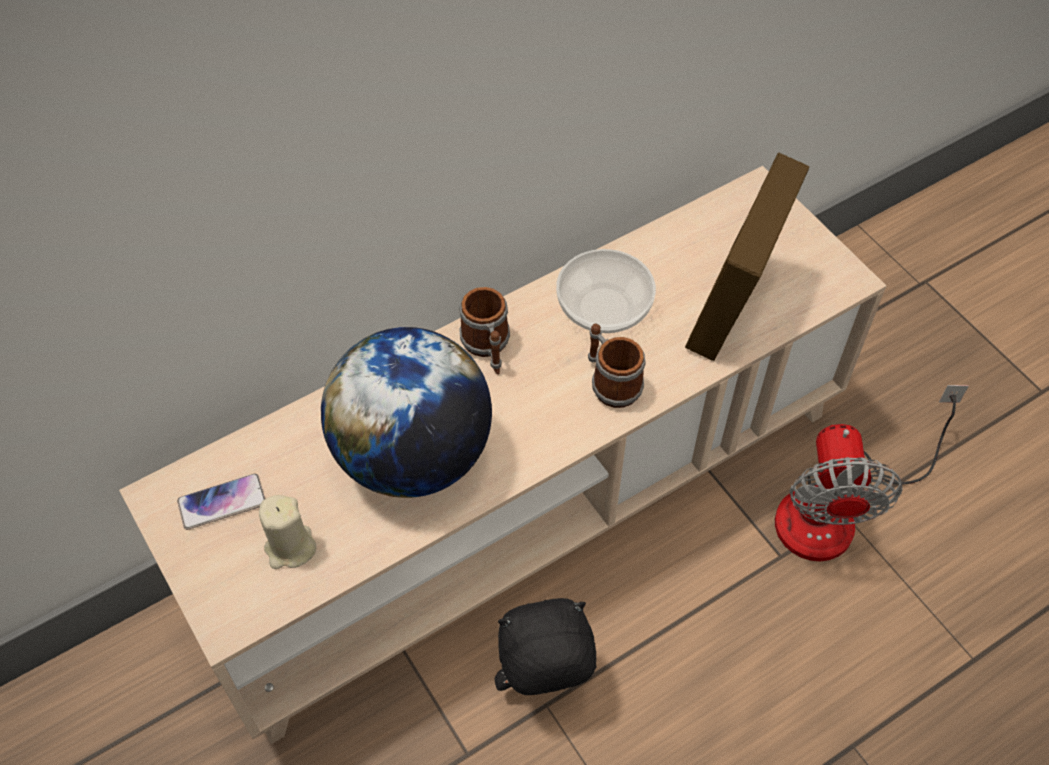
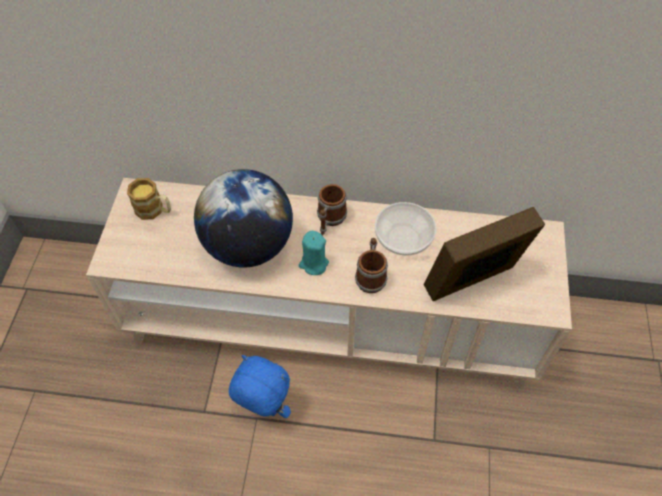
camera: 40 degrees right, 0 degrees up
(222, 502) = (154, 210): phone -> mug
(290, 548) = (161, 249): beige candle -> none
(524, 418) = (313, 264): none -> turquoise candle
(544, 686) = (263, 409): black plush toy -> blue plush toy
(836, 509) = (487, 440): fan -> none

